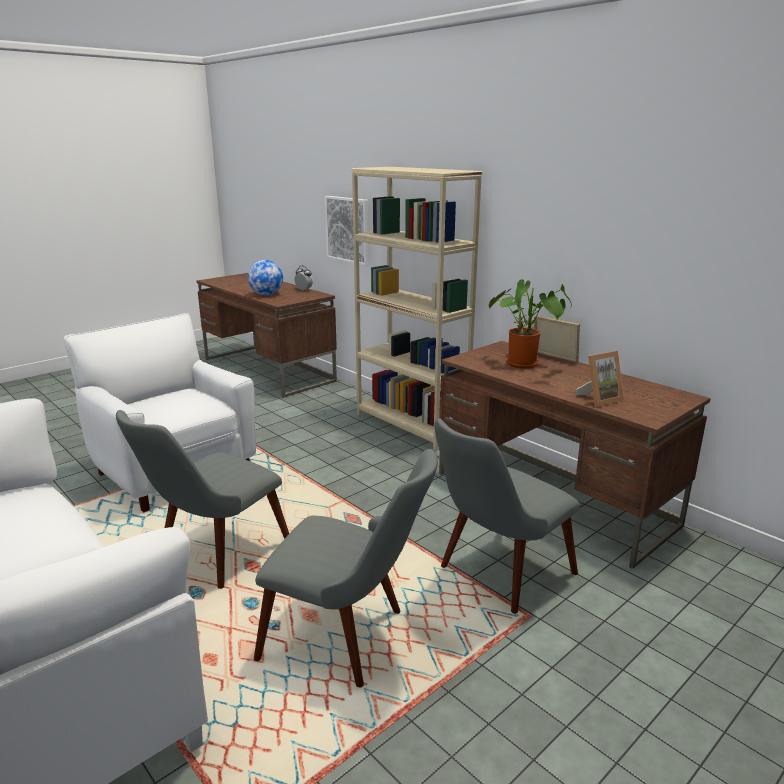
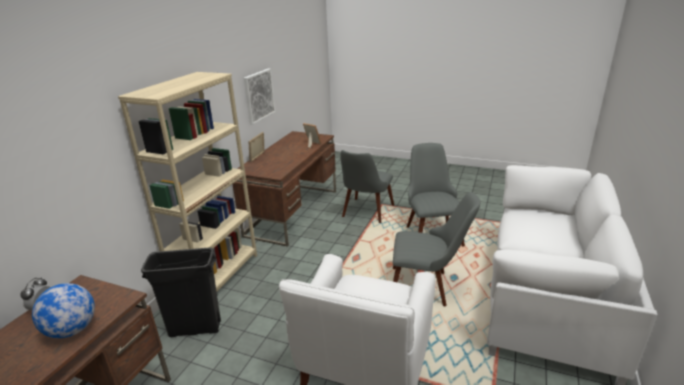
camera: 115 degrees left, 5 degrees up
(333, 409) = (195, 329): none -> black trash can
(348, 230) = (68, 191): picture -> picture (259, 95)
(496, 577) = (365, 214): grey chair -> grey chair turned 90 degrees clockwise
(526, 364) = (274, 161): potted plant -> none

